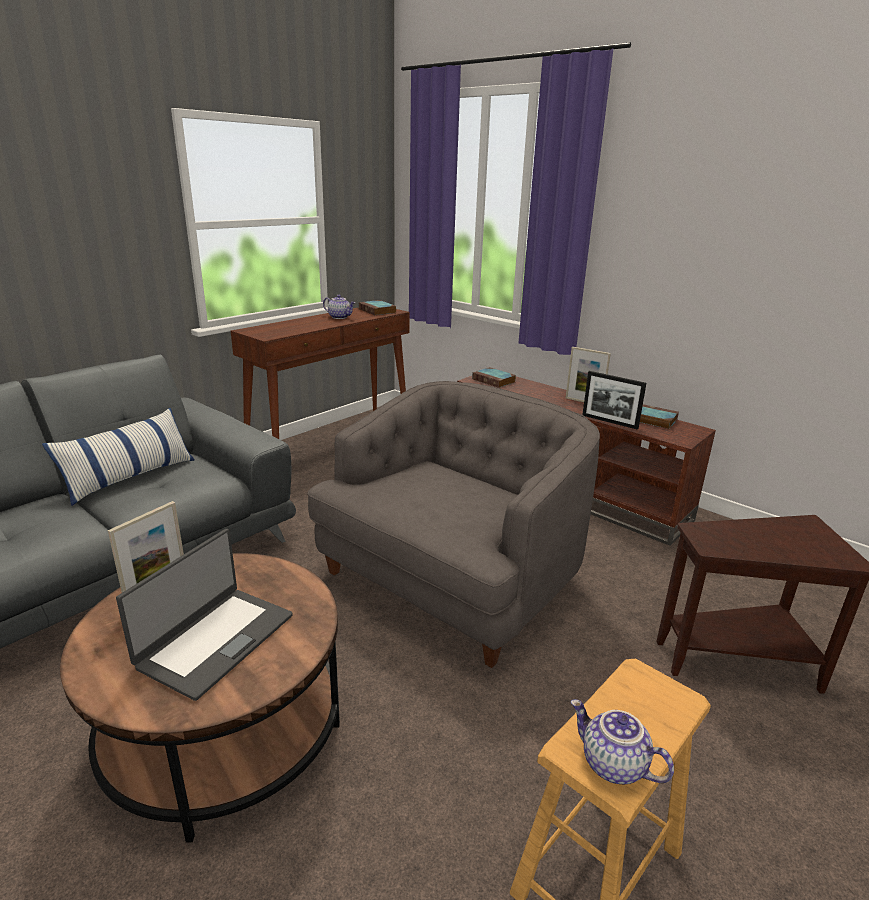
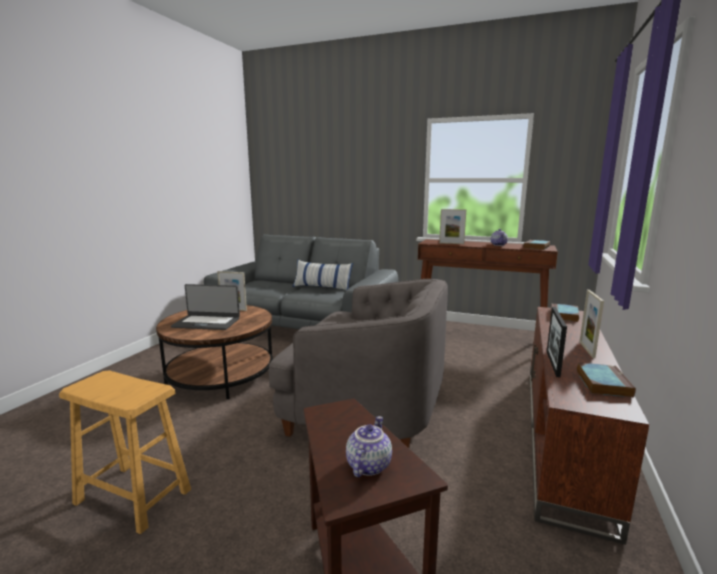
camera: 70 degrees right, 10 degrees down
(294, 329) = (451, 243): none -> picture frame
(612, 765) = (90, 384): teapot -> teapot (367, 465)

